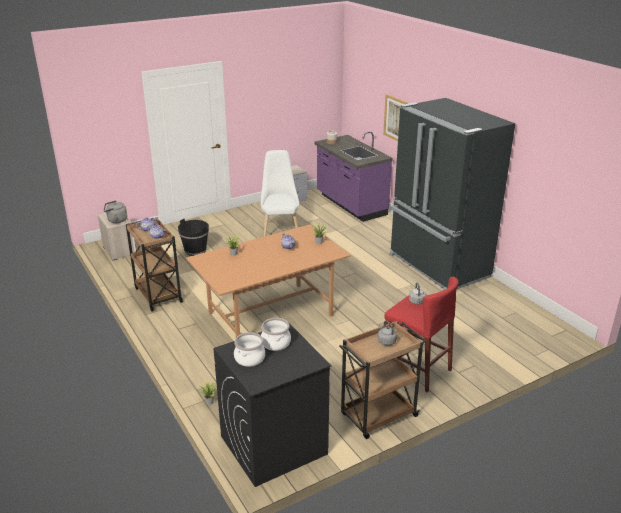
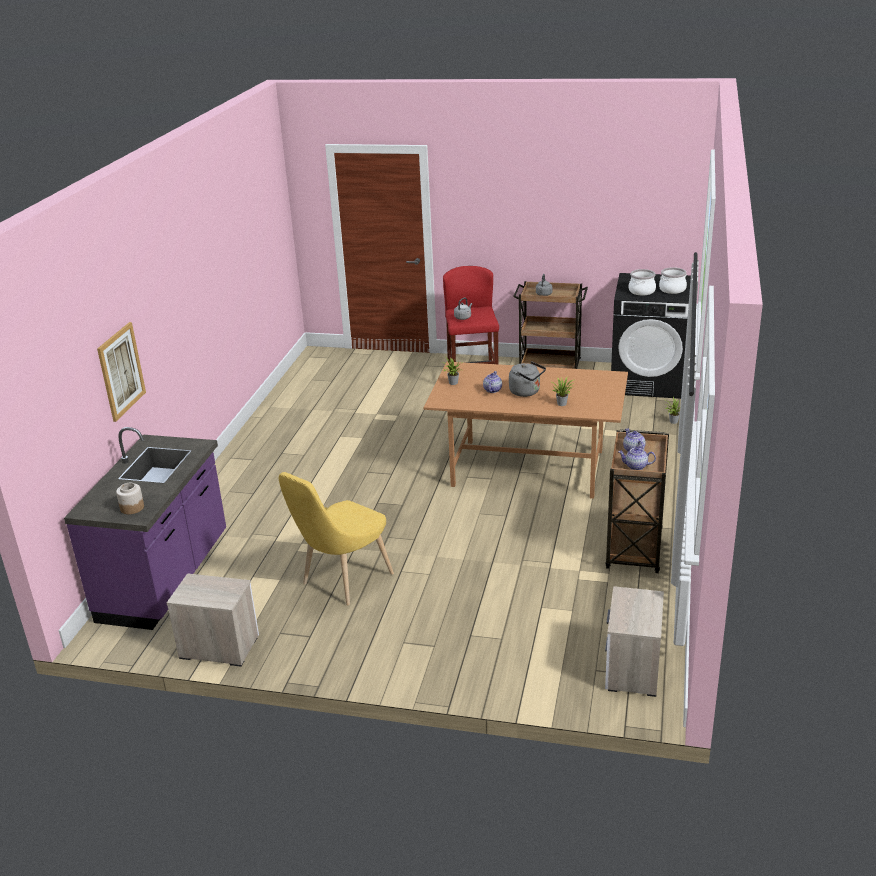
camera: 135 degrees left, 0 degrees up
(116, 220) = (636, 603): grey kettle -> grey kettle (526, 392)
(195, 250) = (511, 603): black bucket -> none
(280, 230) = (342, 581): white chair -> yellow chair
(437, 266) = (276, 441): black fridge -> none

